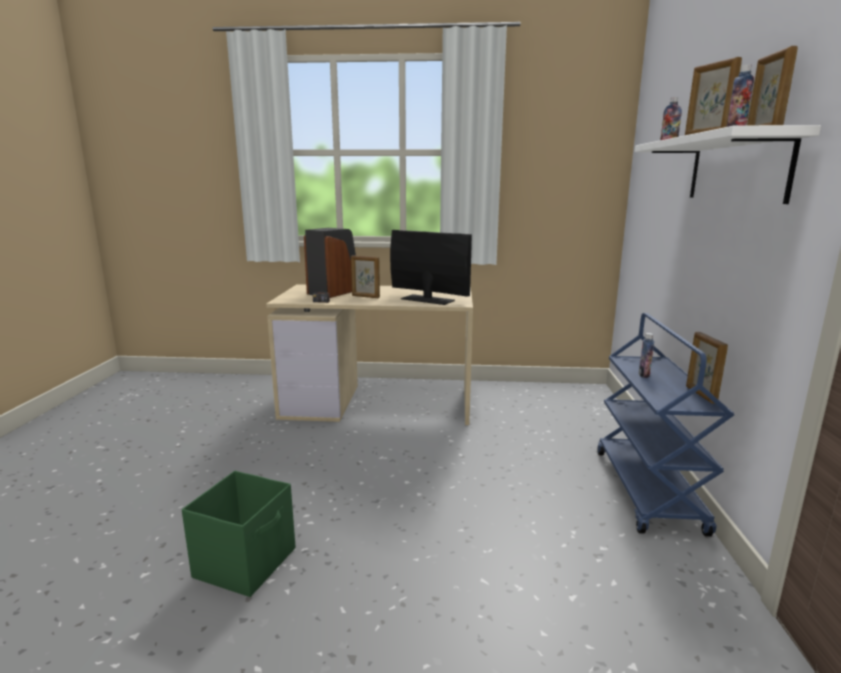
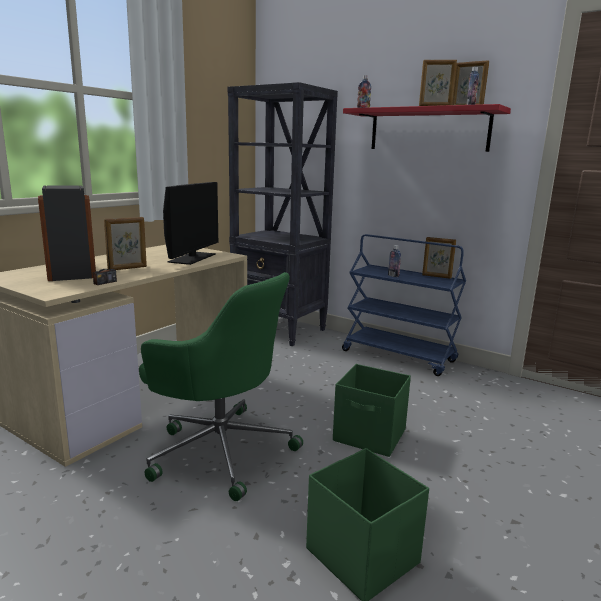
camera: 60 degrees left, 0 degrees up
(338, 458) = (220, 449): none -> green office chair
(427, 299) = (192, 258): monitor -> monitor turned 135 degrees clockwise
(430, 520) = (370, 436): none -> green storage box
(584, 408) = (279, 330): none -> black bookcase
(736, 169) = (428, 130): white shelf -> red shelf

